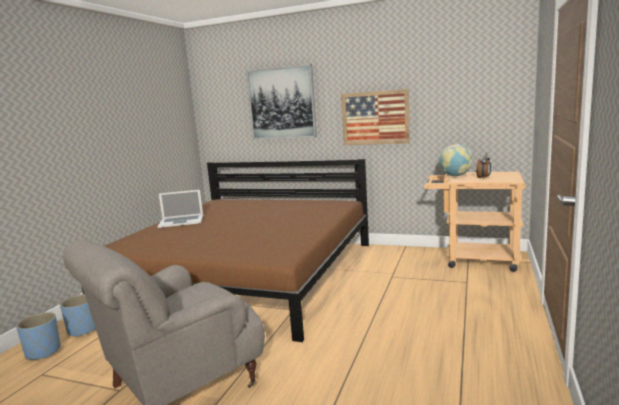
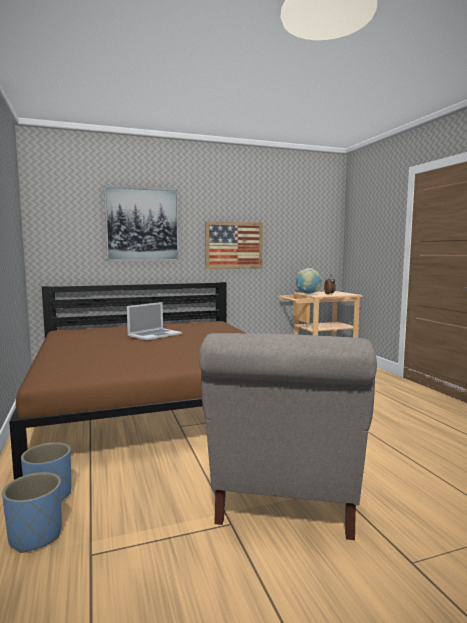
camera: 40 degrees left, 5 degrees down
(181, 221) = (75, 348): laptop -> laptop (154, 334)

